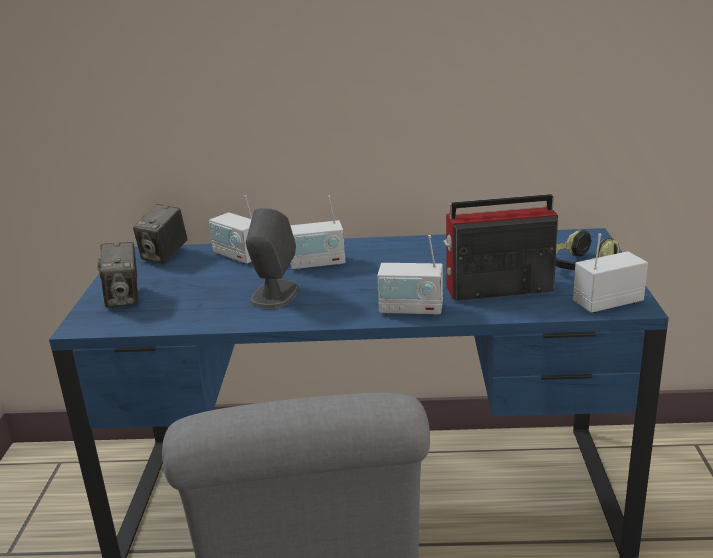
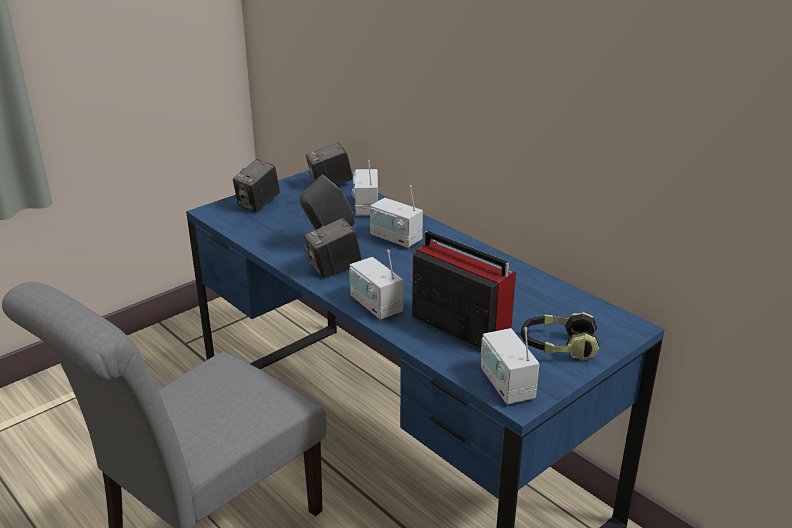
camera: 45 degrees right, 5 degrees up
(317, 305) = (334, 269): none -> camera
(607, 303) = (506, 385): radio -> radio turned 135 degrees counterclockwise

